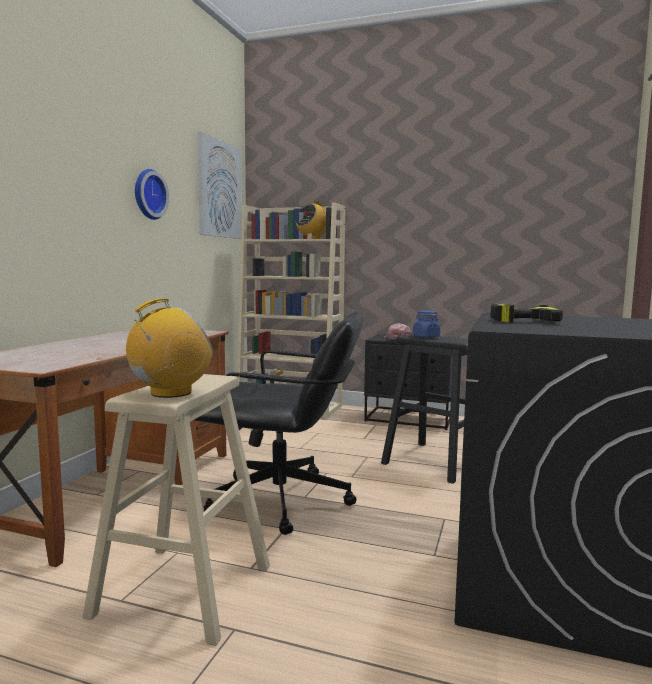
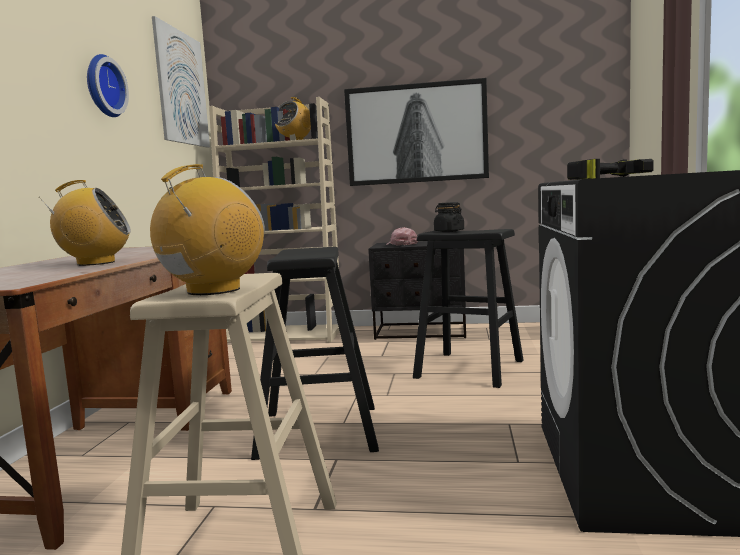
camera: 10 degrees left, 0 degrees up
(115, 347) = (95, 263): none -> radio
(281, 501) = (319, 431): black office chair -> black stool
(422, 238) = (416, 133): none -> picture
(426, 336) = (449, 231): blue jar -> black jar

